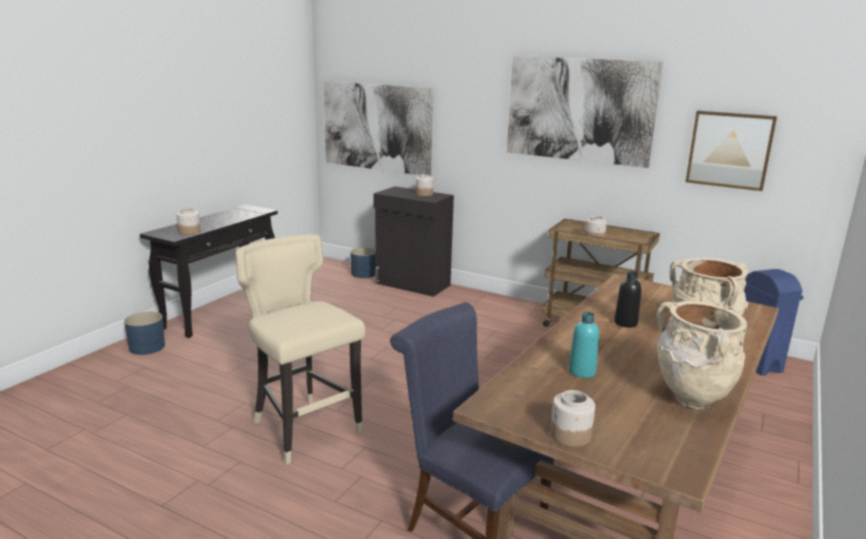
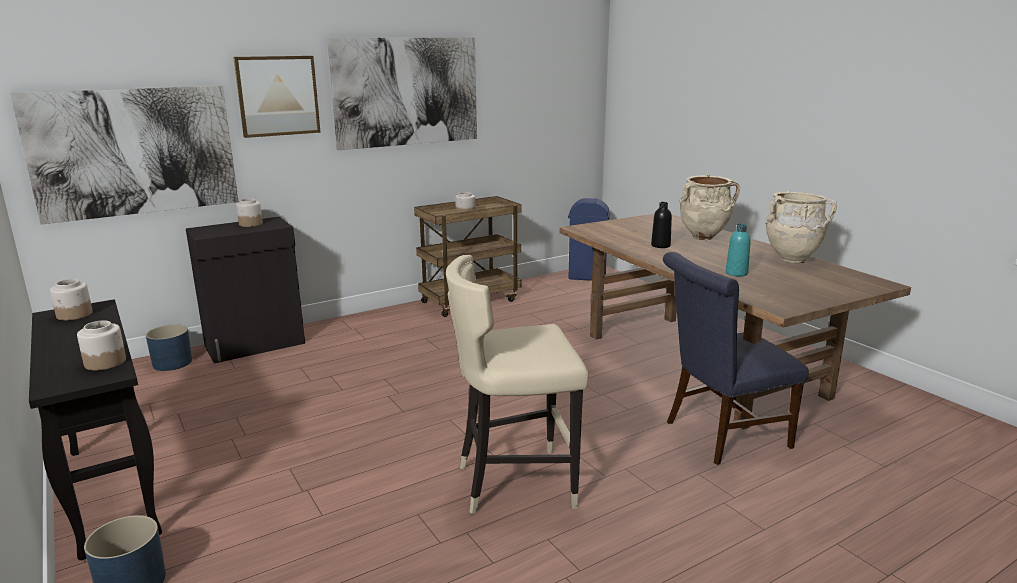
camera: 60 degrees left, 0 degrees up
(570, 435) = (830, 296): jar -> jar (74, 315)
(729, 150) = (530, 111): picture -> picture (277, 96)

